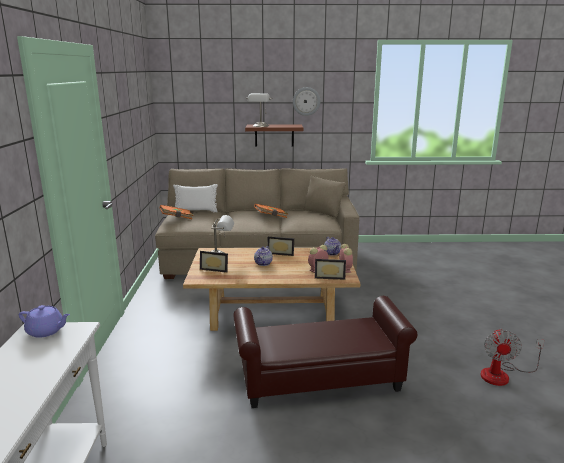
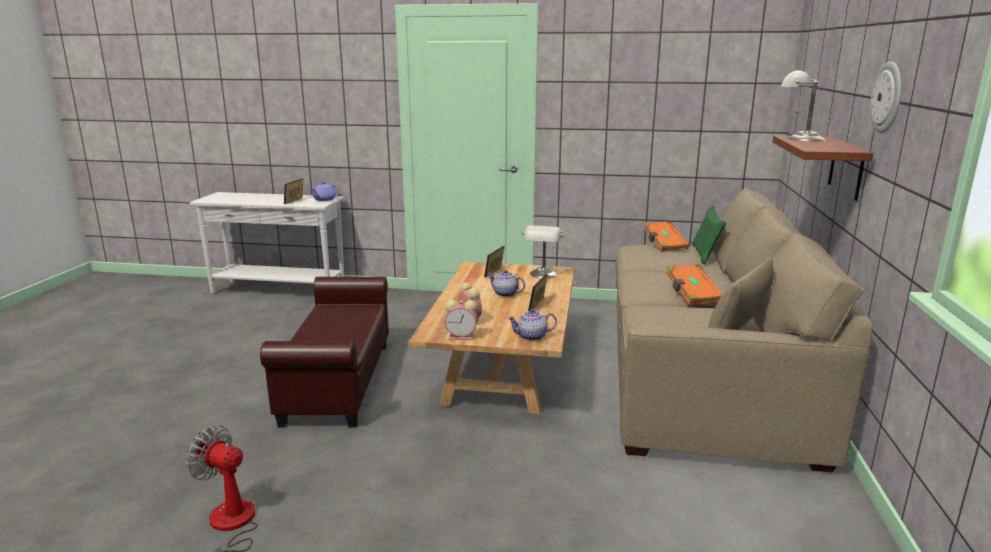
camera: 100 degrees right, 0 degrees up
(196, 211) = (705, 254): white pillow -> green pillow
(329, 277) = (440, 325): picture frame -> picture frame (297, 201)

